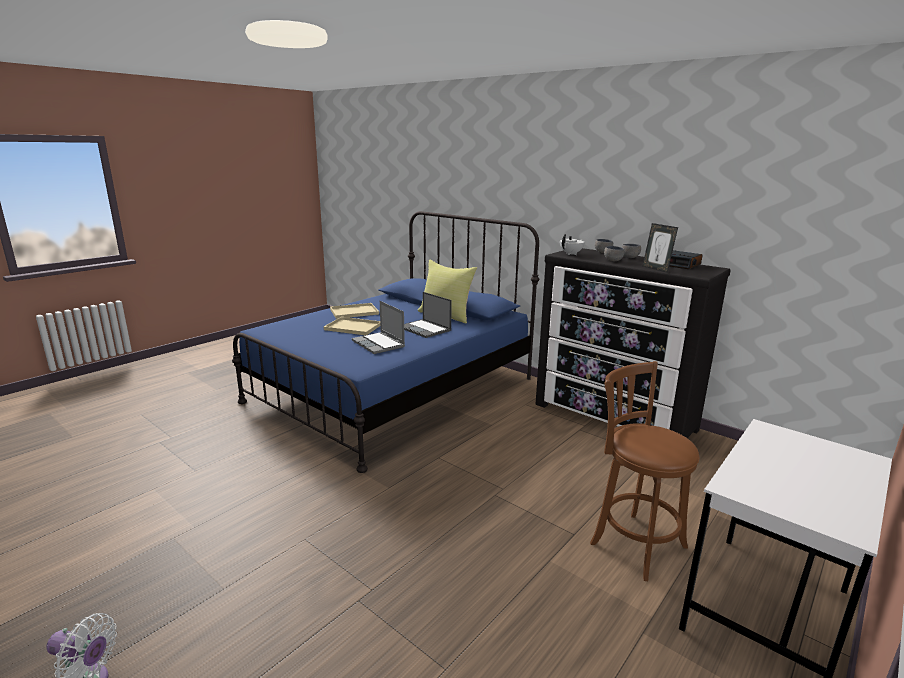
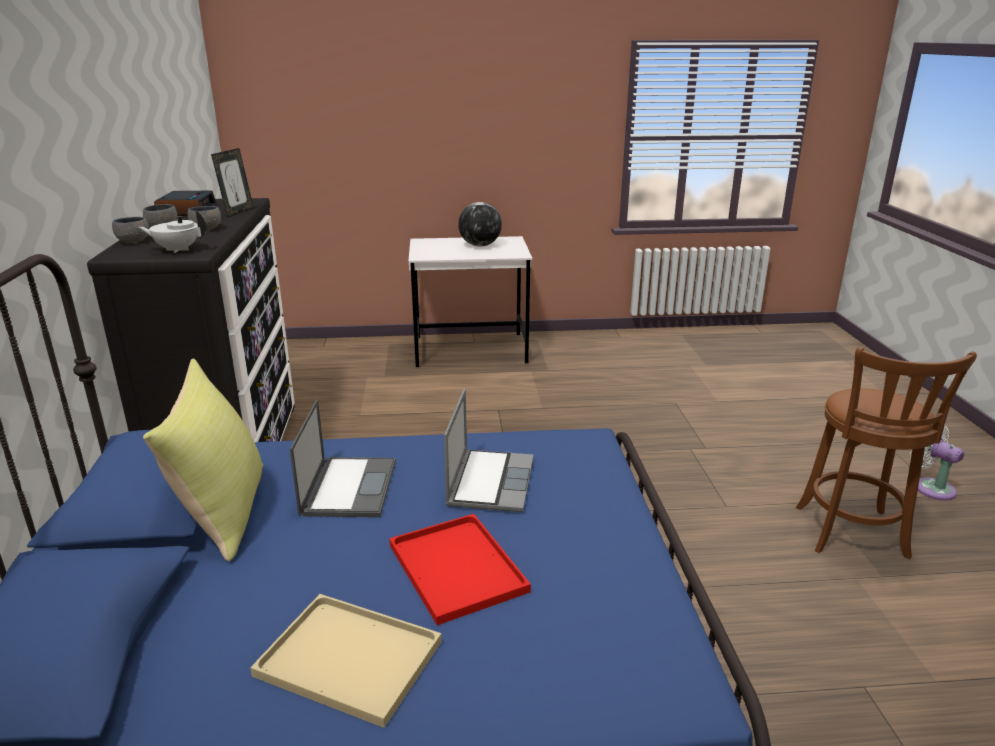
camera: 135 degrees left, 5 degrees up
(352, 327) = (459, 569): beige tray -> red tray
(634, 542) = (470, 390): brown stool -> brown stool (852, 535)
(811, 484) = (479, 245): none -> globe

